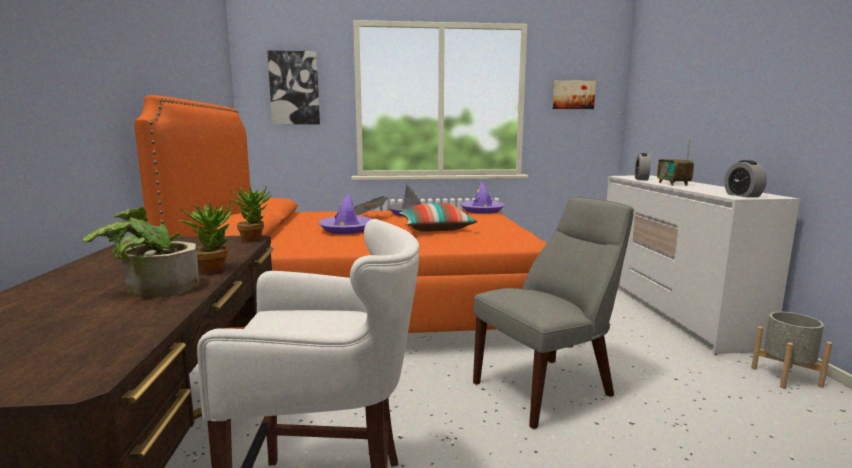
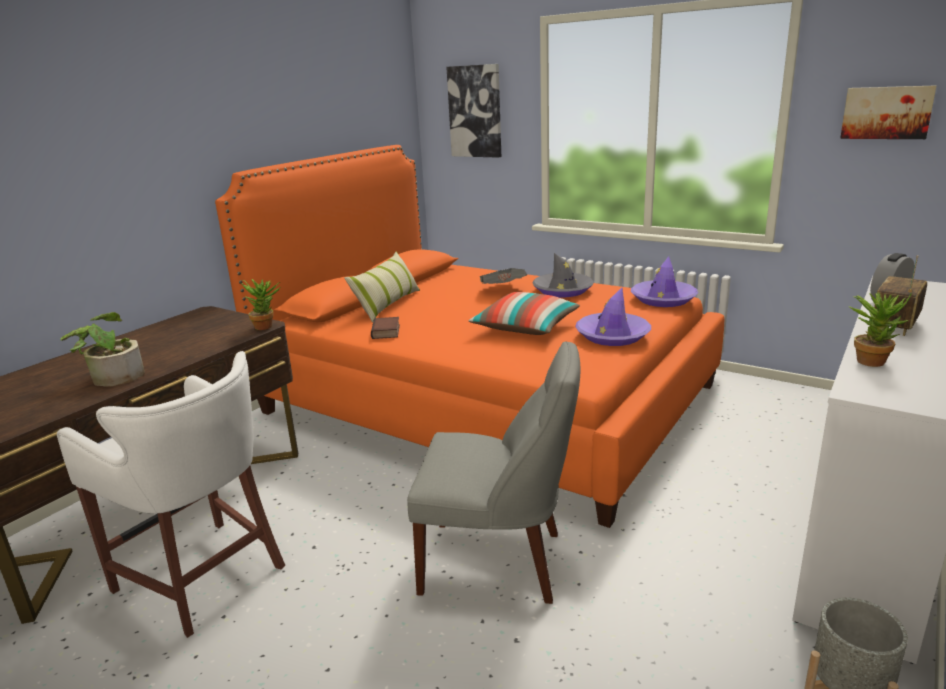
camera: 40 degrees right, 10 degrees up
(213, 269) = (174, 362): potted plant -> potted plant (871, 360)
(291, 233) = (387, 304): none -> pillow
(333, 244) = (387, 332): none -> book
(346, 229) = (440, 309): purple hat -> purple hat (612, 336)
(742, 195) = (887, 390): alarm clock -> none

